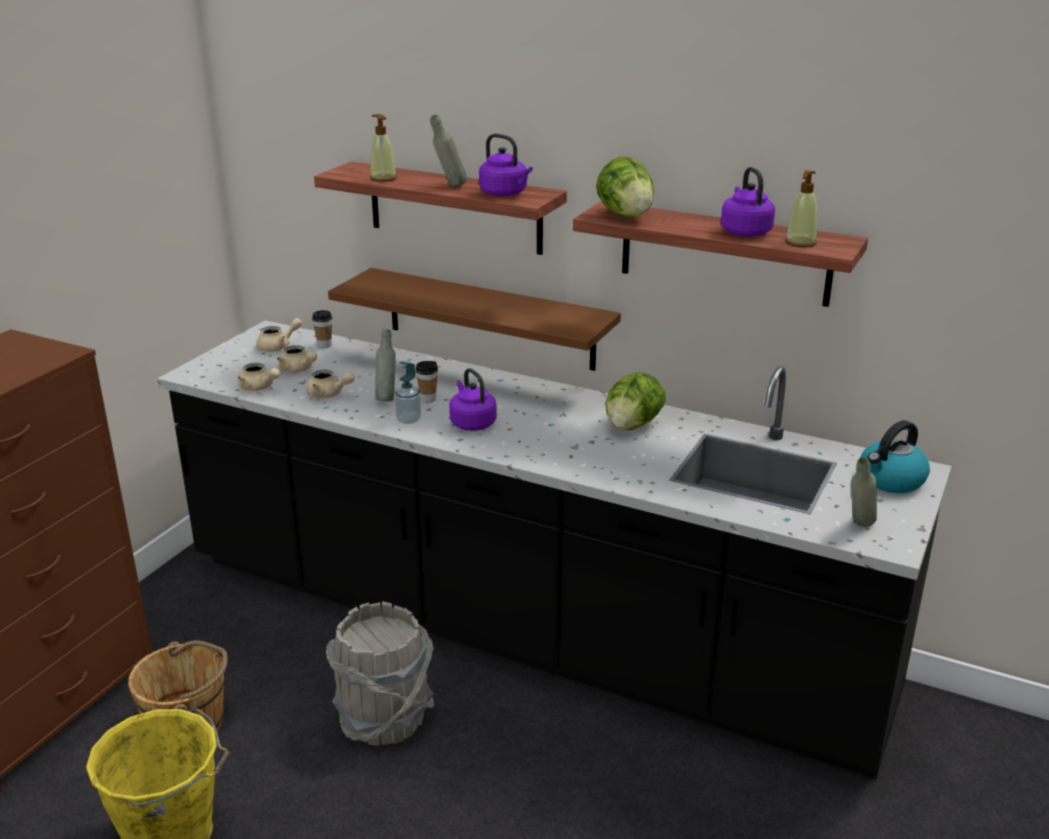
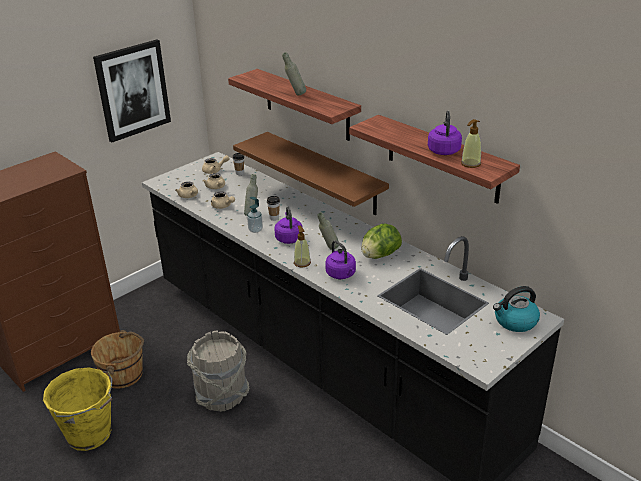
camera: 20 degrees right, 5 degrees up
(126, 217) = (132, 90): none -> picture
(383, 178) = (263, 84): soap dispenser -> soap dispenser (302, 263)
(505, 193) = (322, 103): purple kettle -> purple kettle (341, 274)
(625, 216) = (382, 128): lettuce -> none
(859, 527) = (470, 349): grey bottle -> grey bottle (328, 249)

